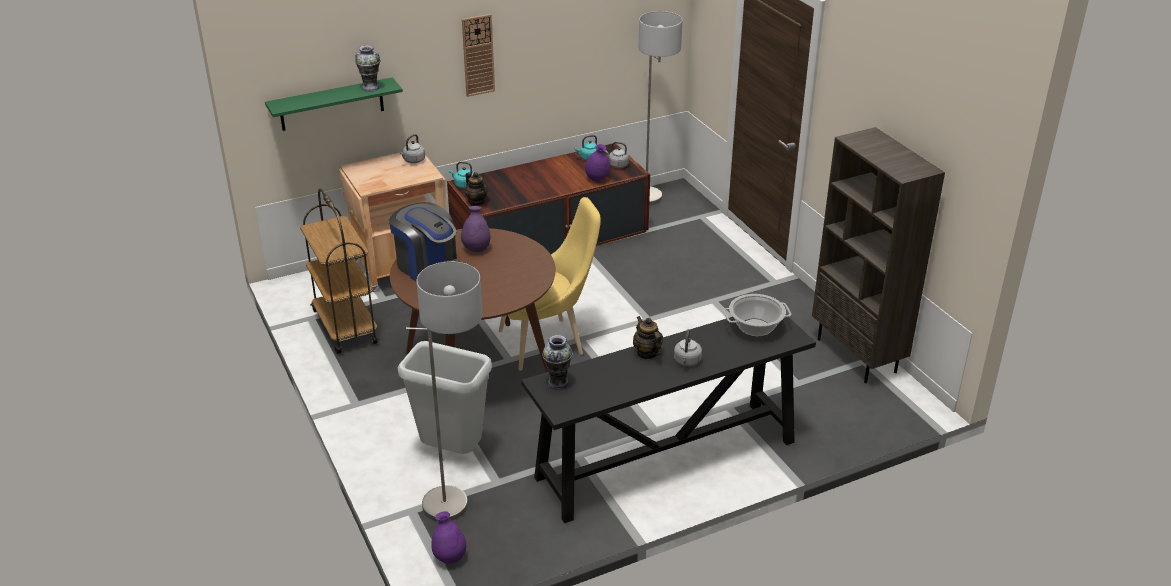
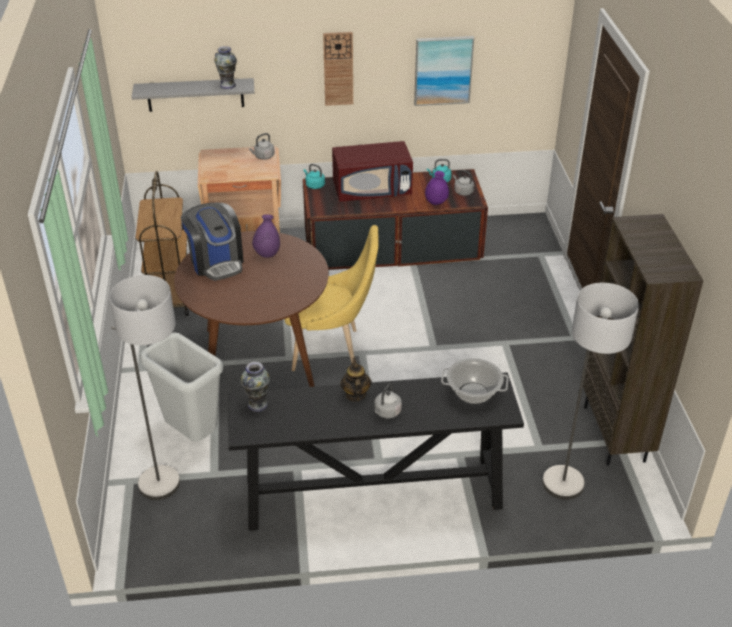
camera: 20 degrees right, 5 degrees up
(331, 104) = (195, 95): green shelf -> grey shelf
(450, 557) = (136, 535): purple vase -> none
(477, 201) = (316, 203): teapot -> none
(527, 179) = (372, 190): none -> red microwave
(579, 43) = (443, 70): none -> picture
(651, 201) = (501, 230): grey floor lamp -> grey floor lamp (567, 493)

